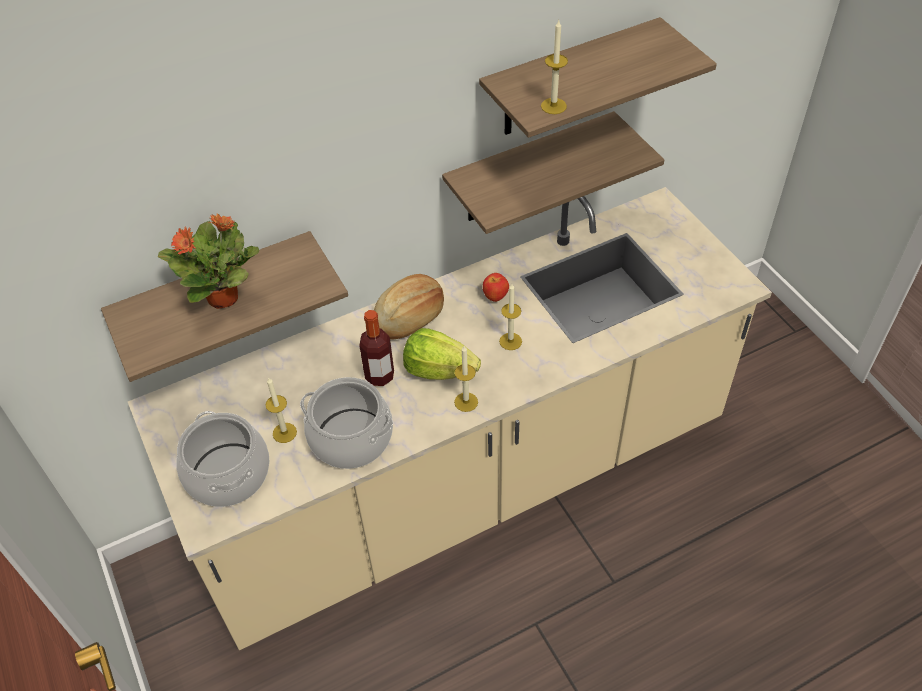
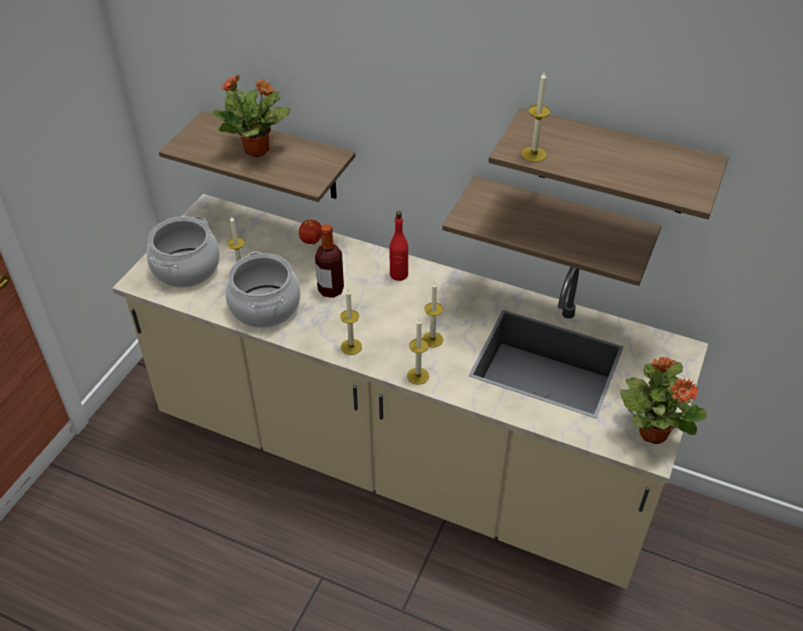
camera: 50 degrees right, 5 degrees down
(410, 317) = (398, 275): bread -> red bottle
(438, 369) = (366, 316): lettuce -> none
(495, 297) = (466, 308): apple -> apple (311, 242)
(543, 376) = (418, 376): none -> candle
(723, 272) = (652, 432): none -> potted plant

